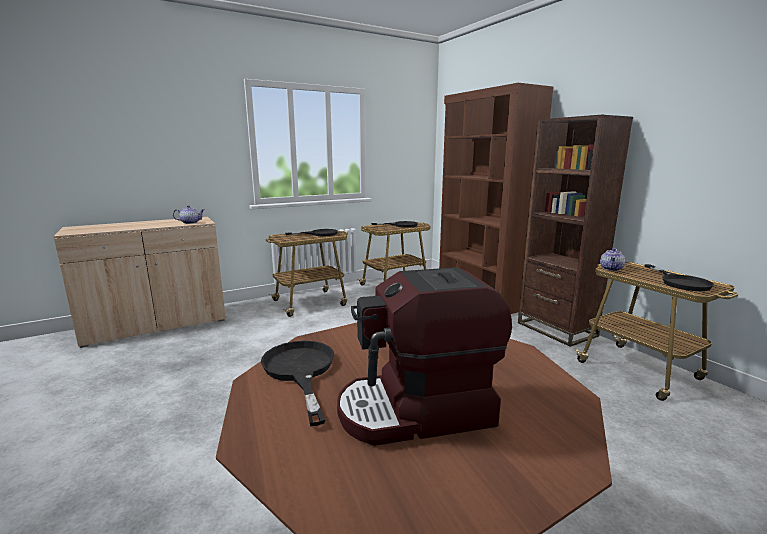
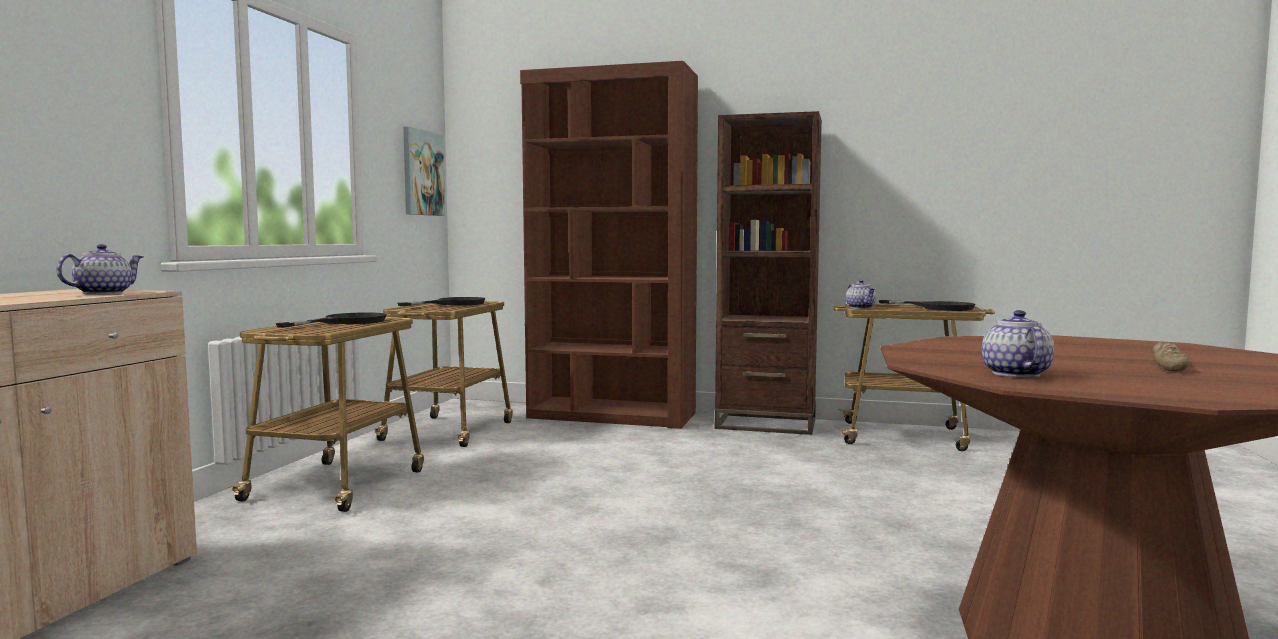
camera: 45 degrees left, 10 degrees down
(300, 371) = (1014, 374): black frying pan -> teapot
(413, 153) = (422, 173): none -> picture
(417, 411) = (1169, 366): coffee machine -> bread

